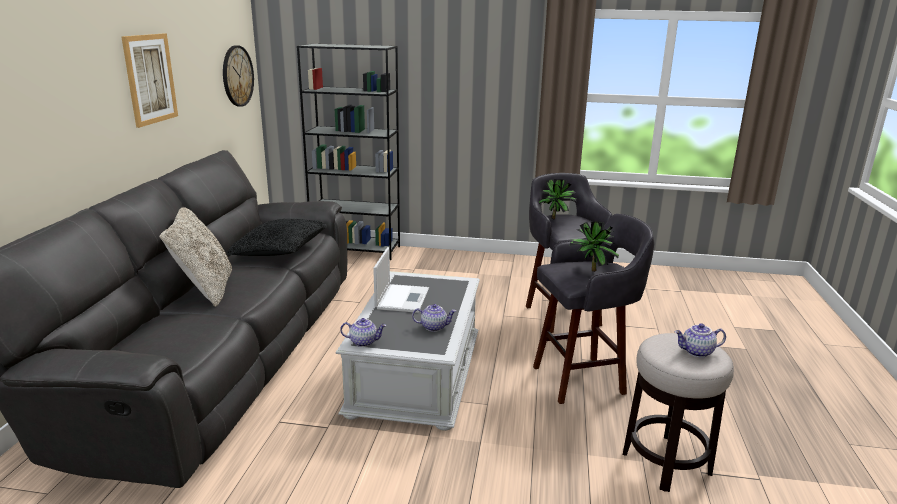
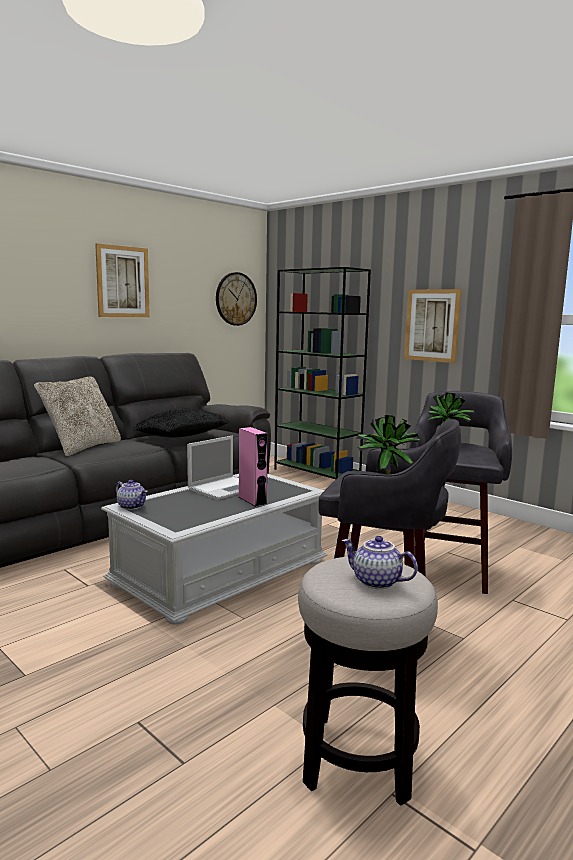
camera: 35 degrees right, 10 degrees down
(356, 250) = (317, 474): grey bookcase -> green bookcase
(434, 327) = (209, 512): teapot -> none
(444, 305) = (252, 500): none -> pink speaker
(466, 101) = (432, 325): none -> picture

